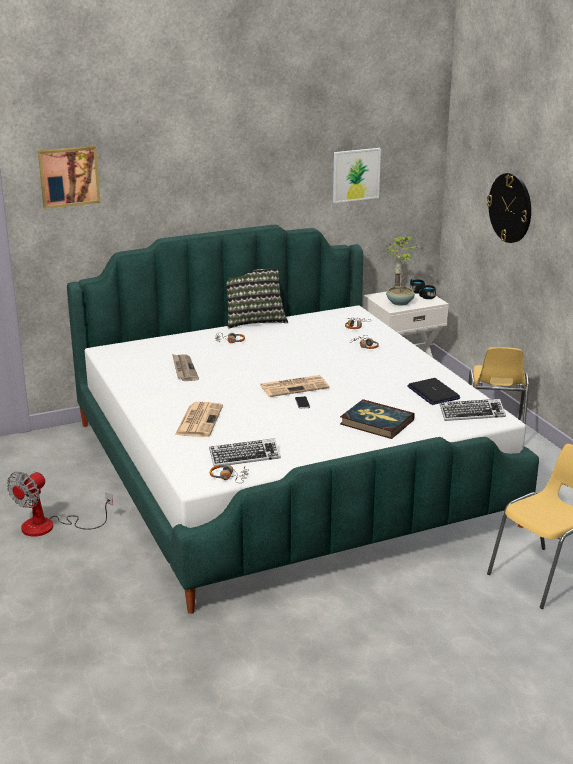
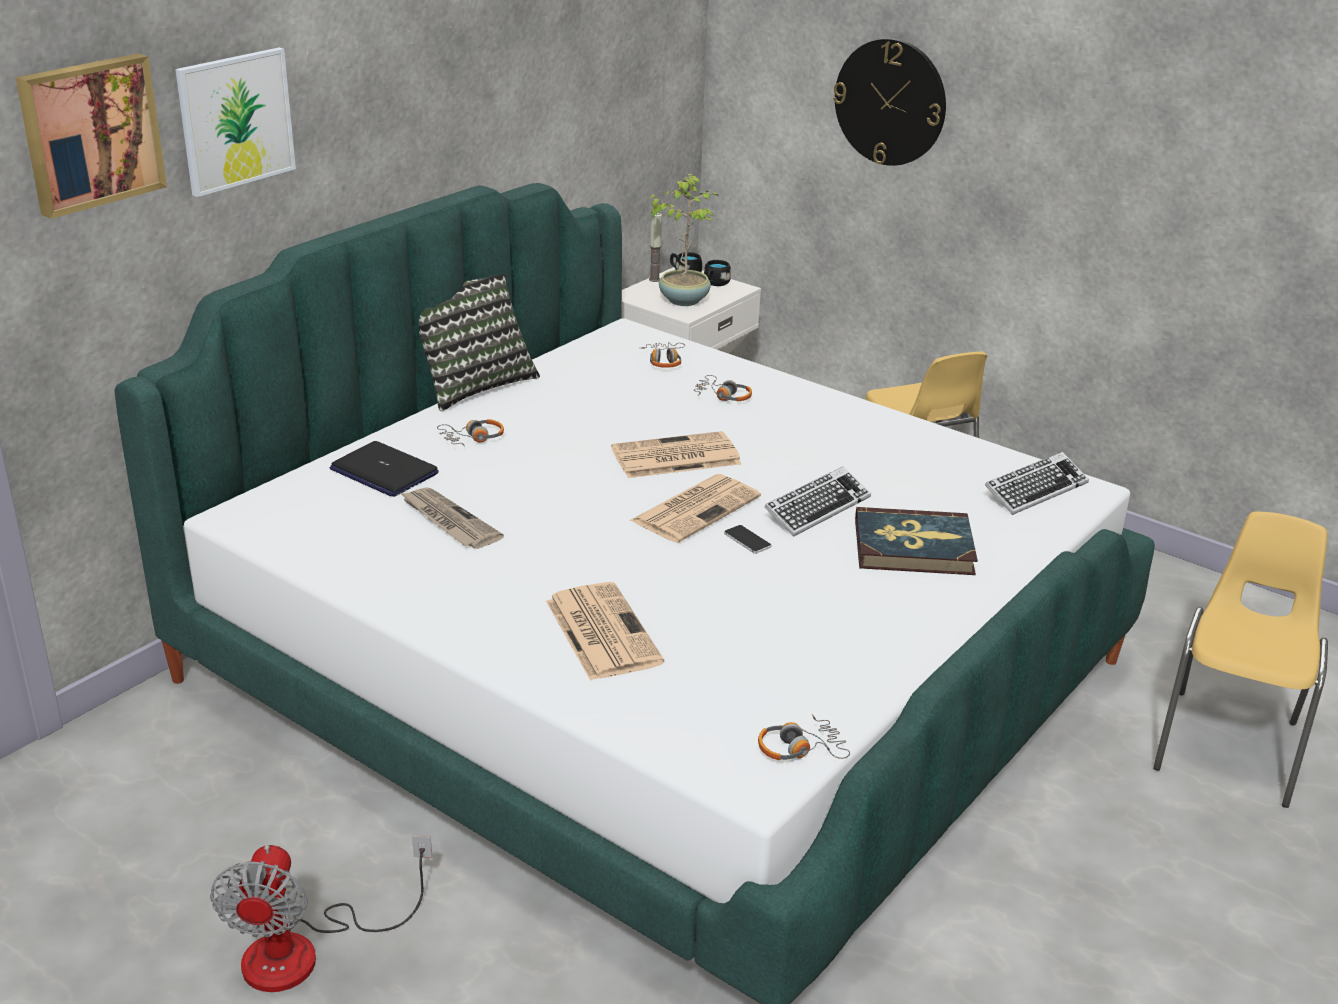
camera: 30 degrees left, 5 degrees up
(244, 457) = (776, 691): keyboard -> keyboard (817, 508)
(310, 365) = (674, 457): none -> newspaper
(356, 175) = (589, 68): picture -> picture (235, 120)
(433, 393) = (932, 464): laptop -> laptop (383, 471)

